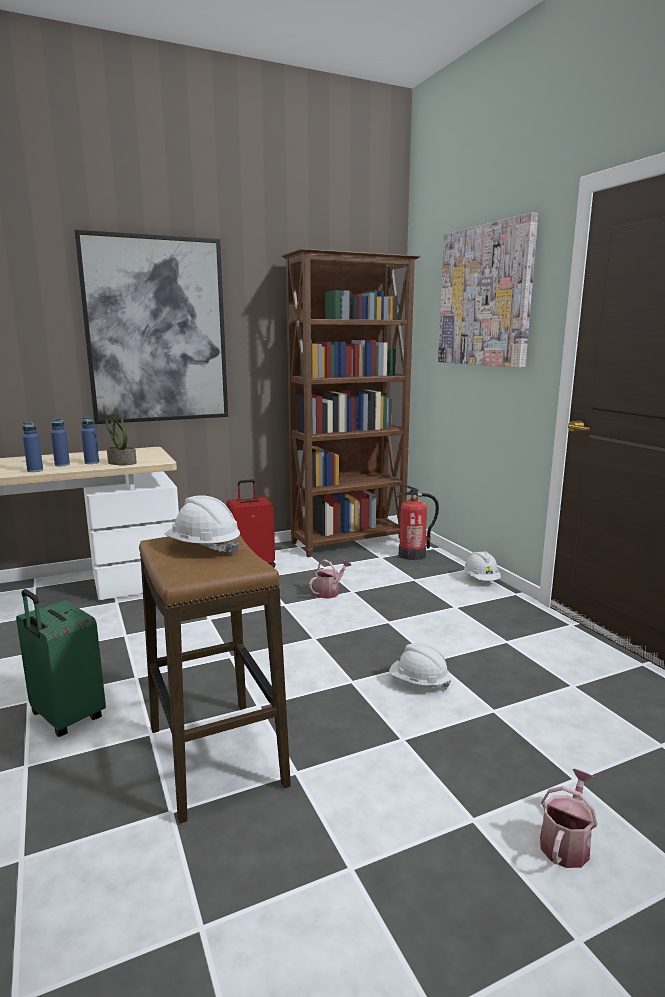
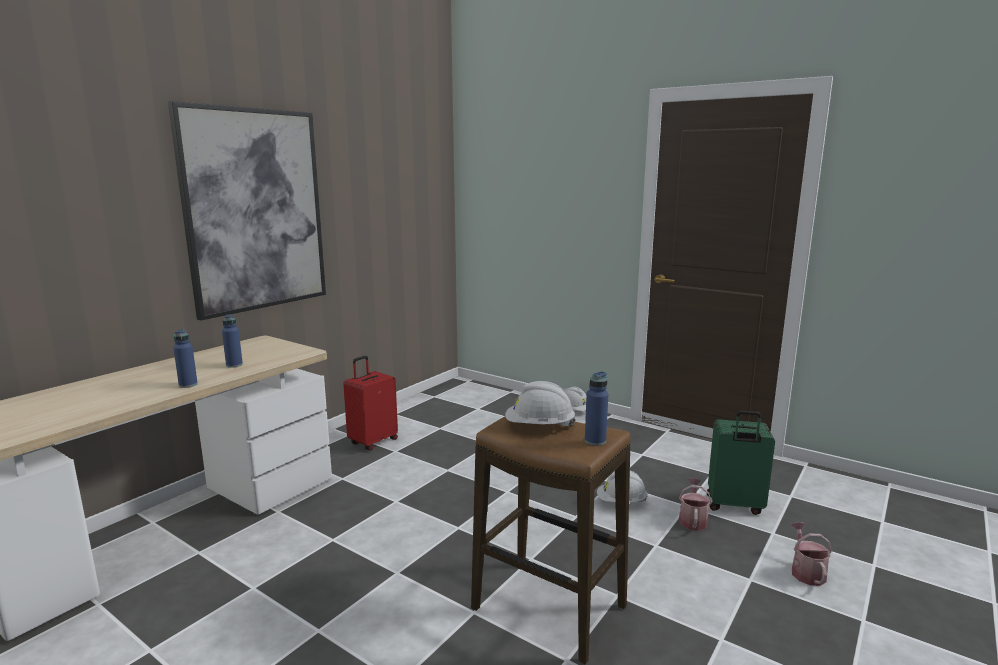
camera: 30 degrees left, 0 degrees up
(62, 465) = (204, 373): blue bottle -> blue bottle (595, 441)
(66, 718) = (378, 630): green suitcase -> green suitcase (734, 505)
(121, 463) = (270, 360): potted plant -> none
(329, 592) = (472, 449): watering can -> watering can (692, 520)
(349, 542) = (436, 400): brown bookcase -> none
(413, 555) = (501, 401): fire extinguisher -> none
(485, 296) = (555, 173): picture -> none

